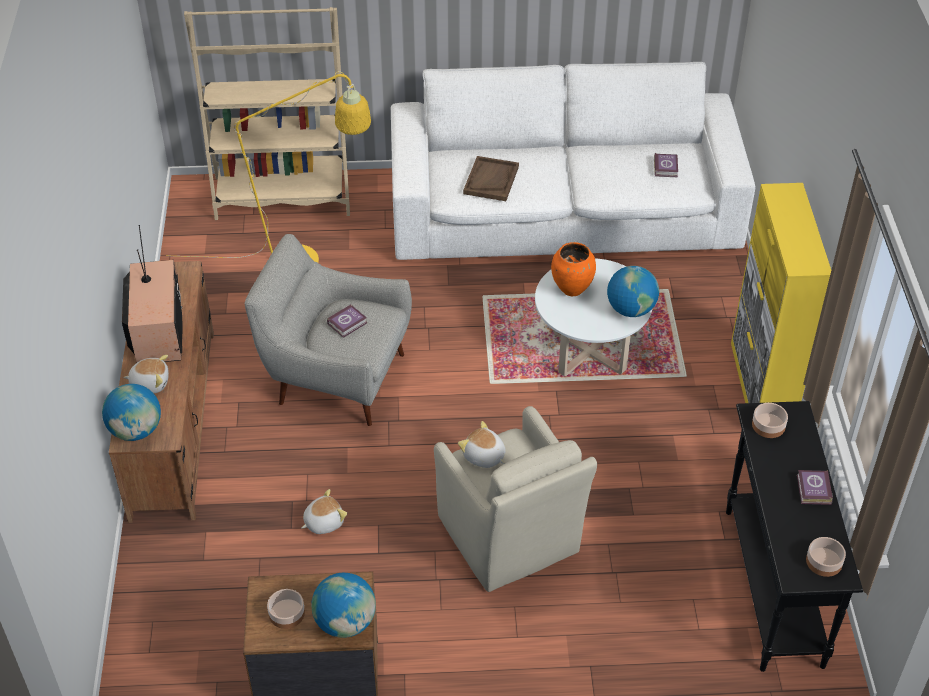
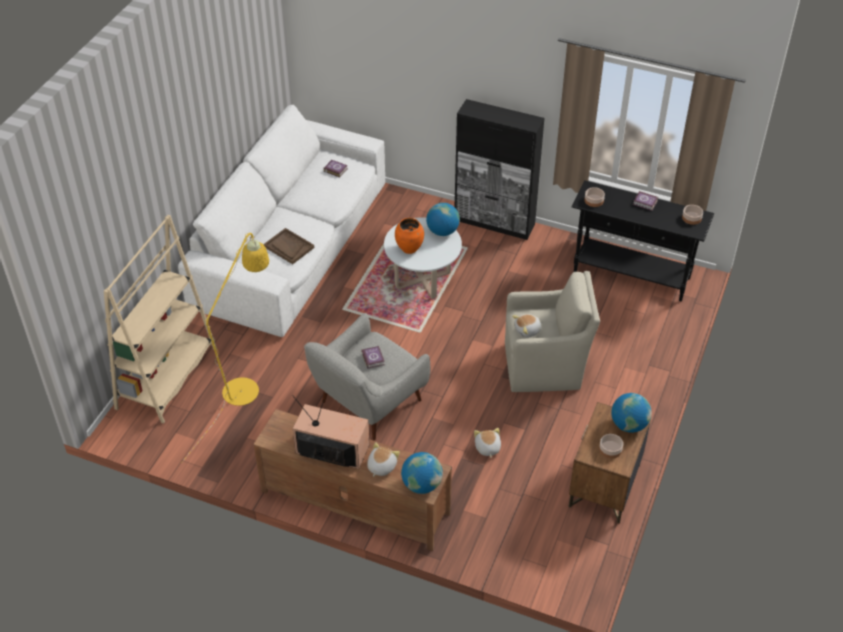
camera: 65 degrees left, 0 degrees up
(761, 388) = (494, 222): yellow cabinet -> black cabinet

